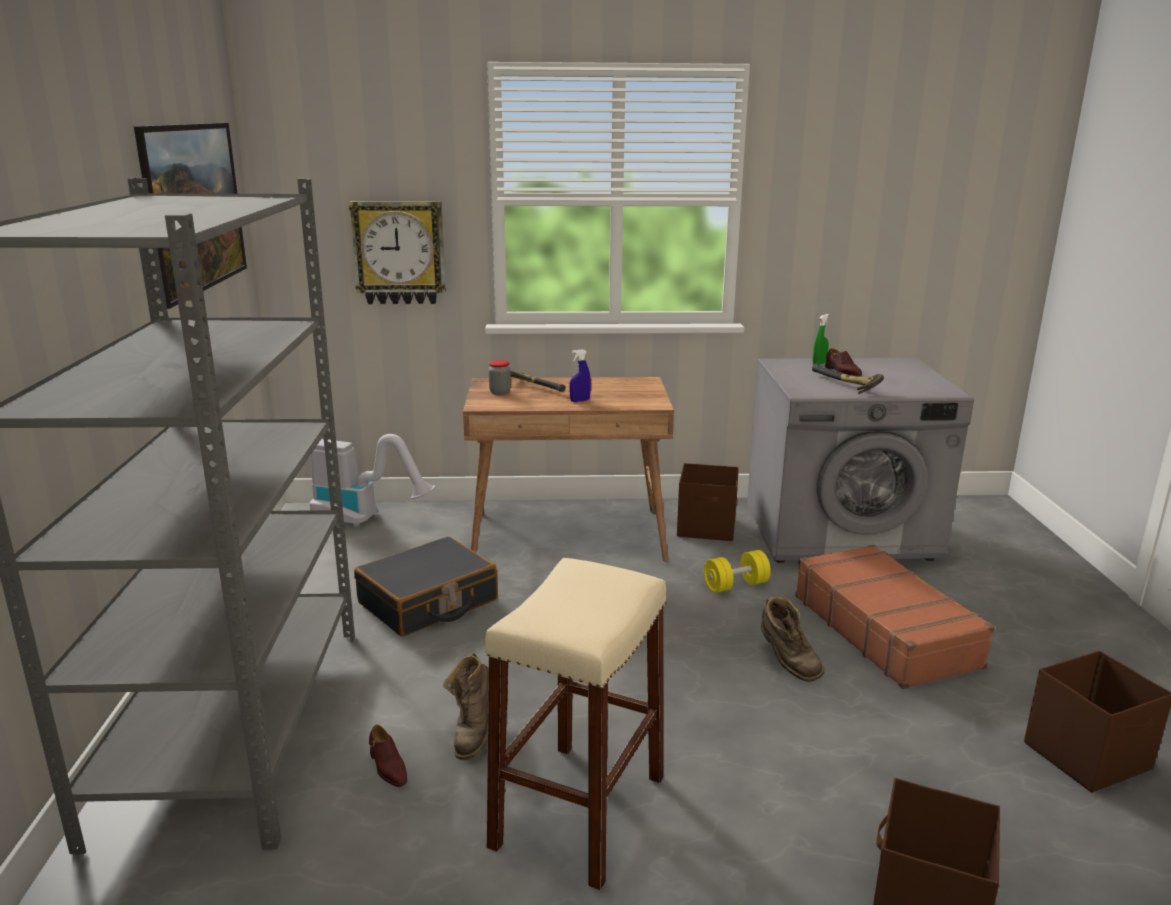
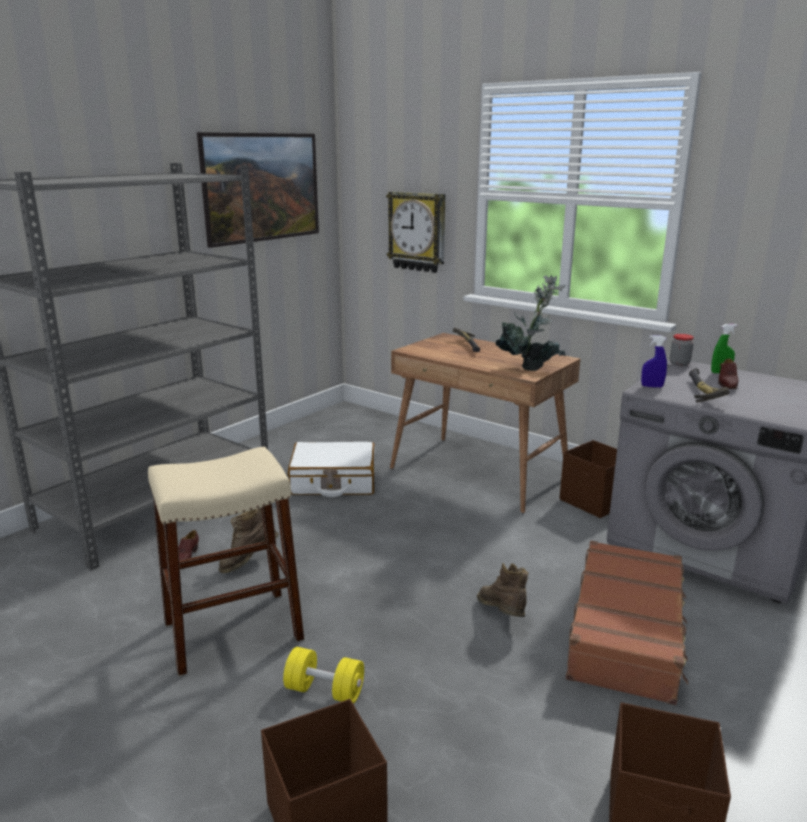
camera: 40 degrees right, 0 degrees up
(366, 519) = (371, 423): vacuum cleaner -> none
(428, 602) = (333, 481): black suitcase -> white suitcase
(500, 392) = (439, 344): jar -> jar (679, 364)
(580, 401) = (479, 361): blue spray bottle -> blue spray bottle (652, 386)
(639, 396) = (530, 367): none -> potted plant
(736, 585) = (550, 549): yellow dumbbell -> yellow dumbbell (325, 691)
(787, 662) = (502, 616): brown boot -> brown boot turned 150 degrees clockwise

